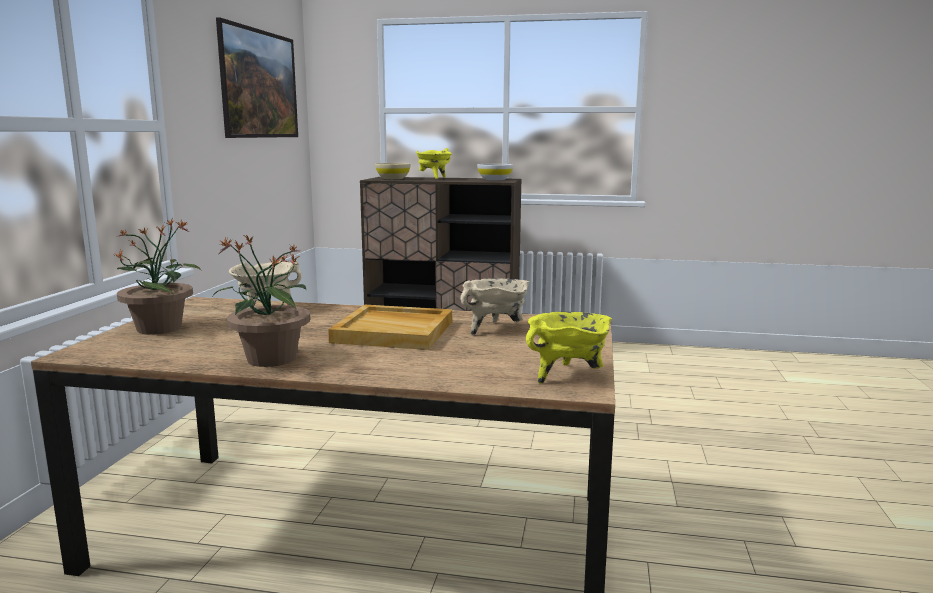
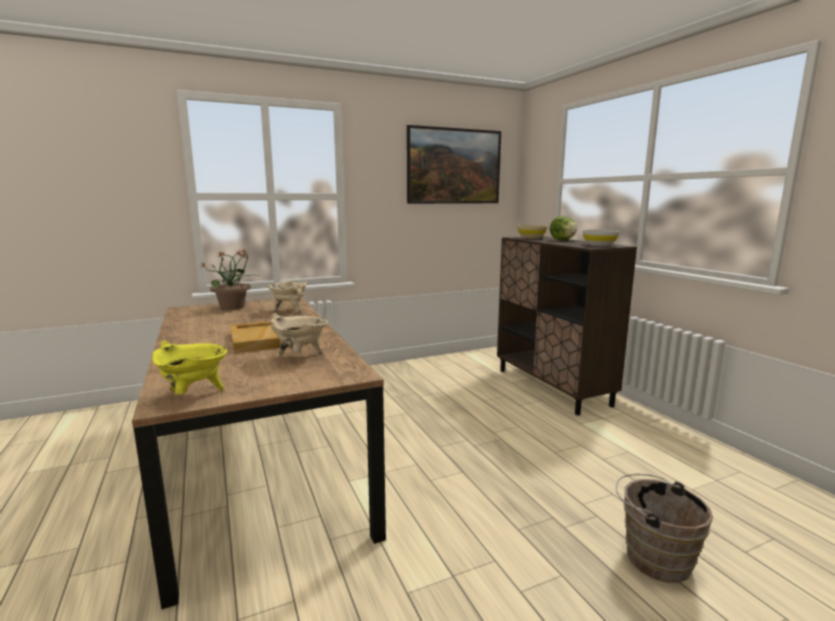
camera: 55 degrees right, 0 degrees up
(270, 359) = (190, 332): potted plant -> none
(433, 178) = (563, 240): yellow cooking pot -> lettuce
(706, 411) = (653, 556): none -> brown bucket

